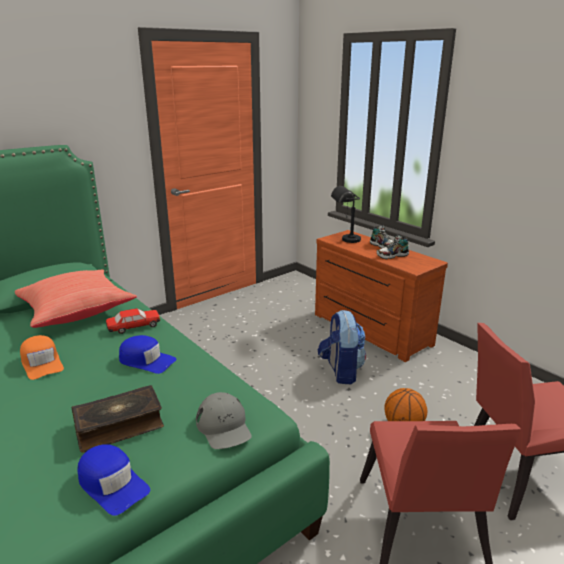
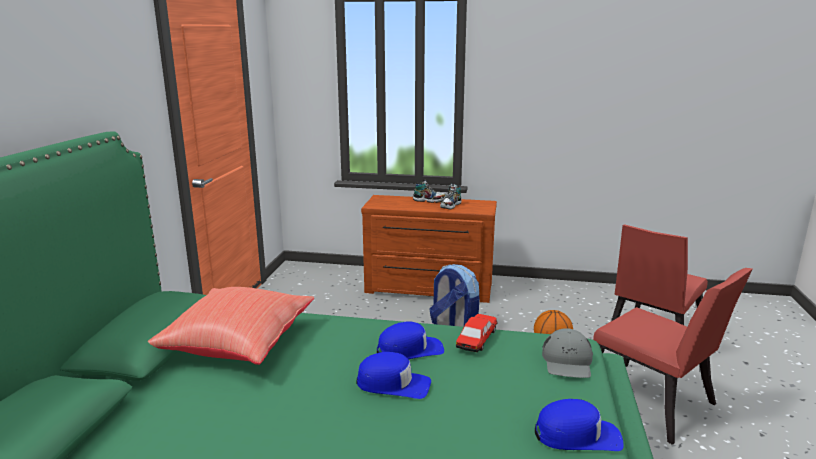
camera: 40 degrees left, 5 degrees down
(42, 362) = (310, 397): orange cap -> none
(92, 379) = (393, 384): none -> blue cap
(119, 426) = (496, 401): book -> none
(134, 327) = (334, 331): toy car -> toy car (476, 340)
(224, 426) = (567, 361): grey cap -> grey cap turned 75 degrees clockwise
(345, 240) = (389, 203): black table lamp -> none

